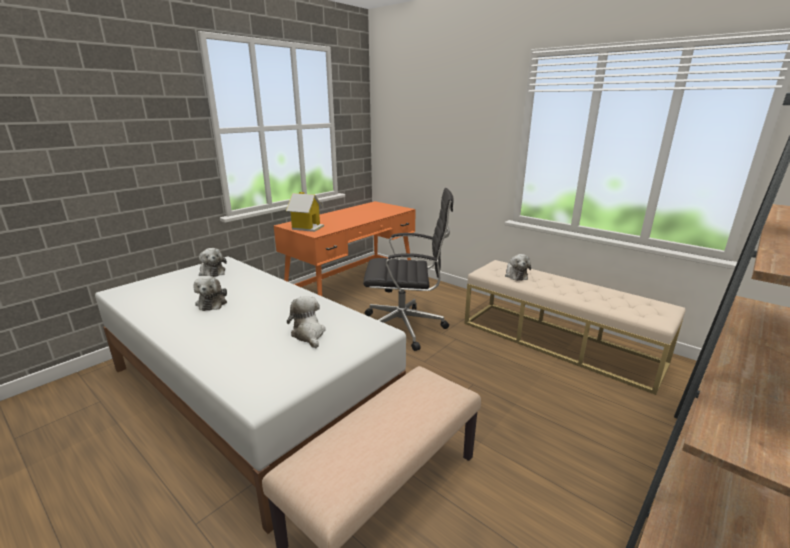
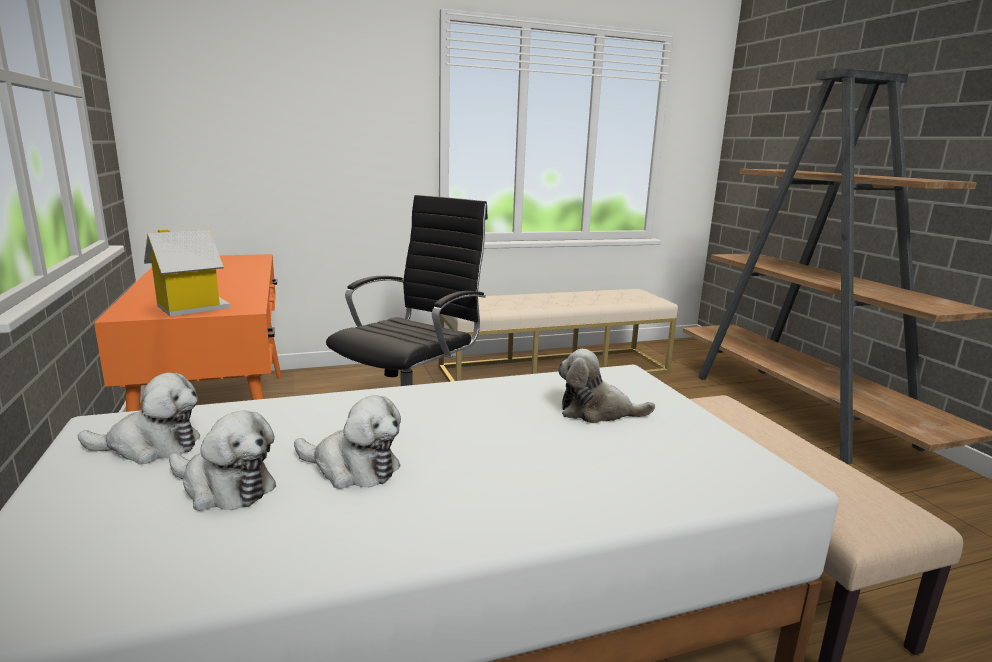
camera: 60 degrees left, 5 degrees down
(515, 275) = (500, 304): plush toy -> plush toy (224, 488)

